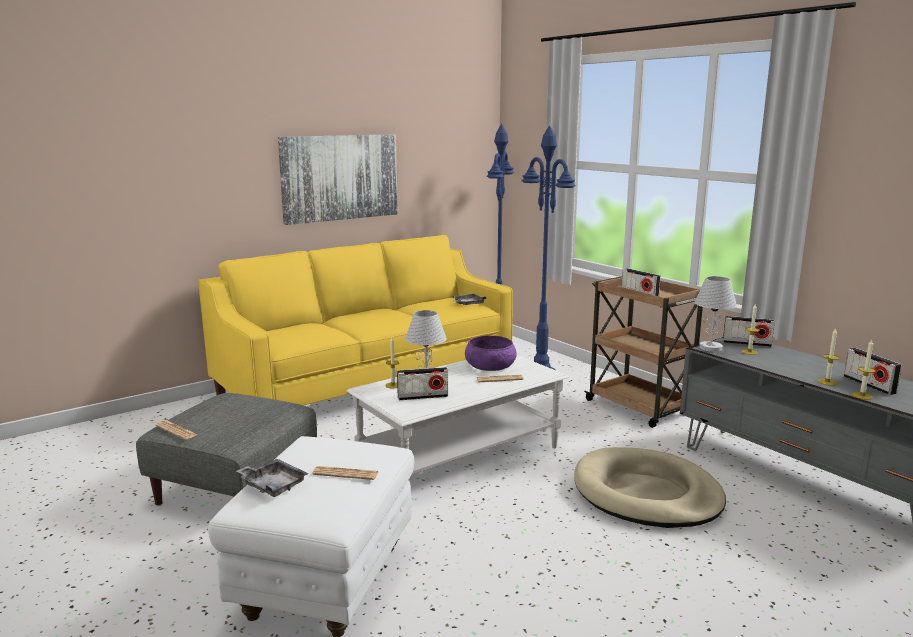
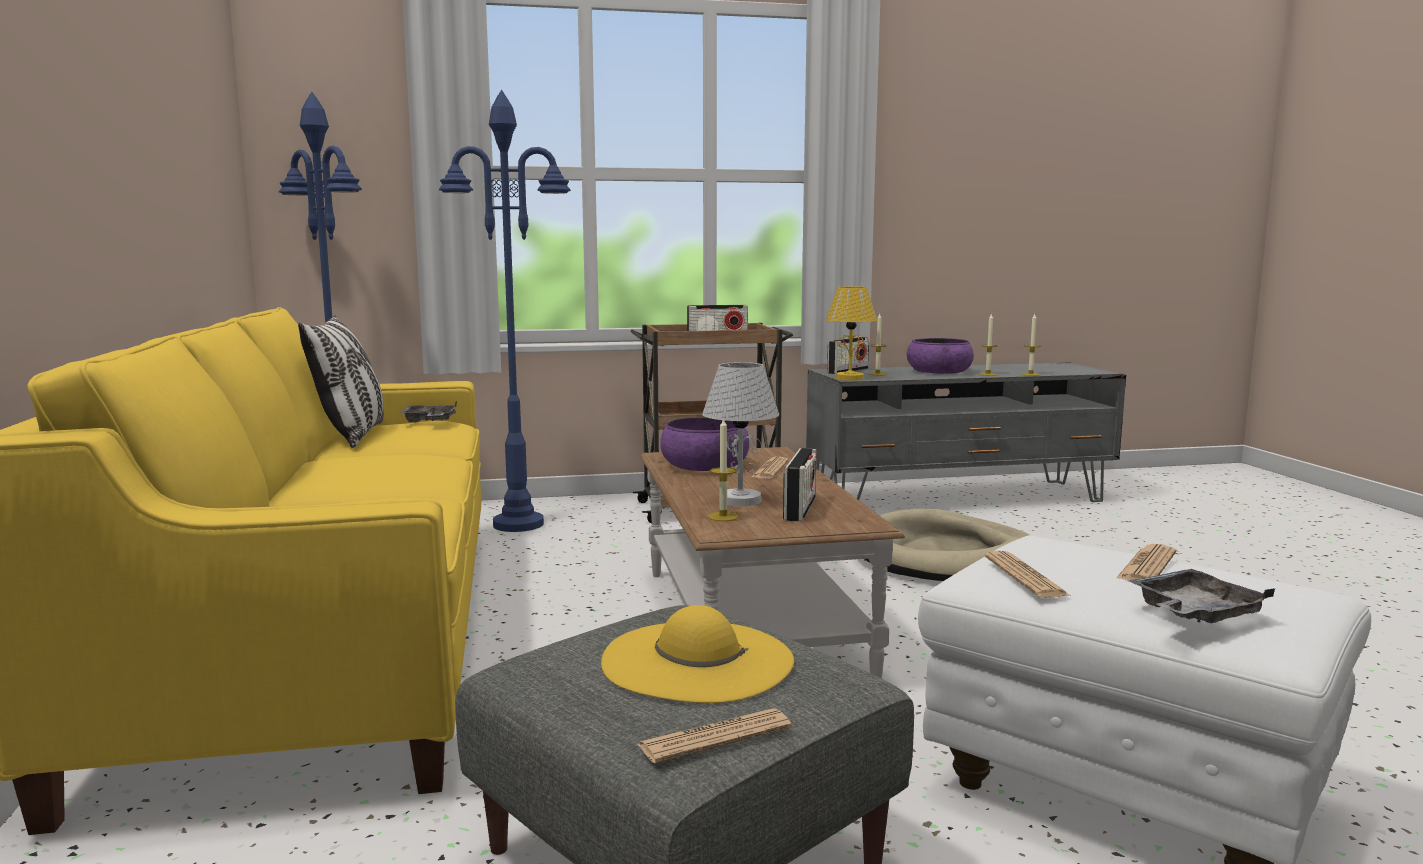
camera: 65 degrees left, 5 degrees down
(238, 417) = (697, 661): none -> yellow hat
(311, 447) = (1025, 576): none -> newspaper
(340, 177) = (112, 161): picture -> none
(432, 302) = (352, 435): none -> pillow
(460, 456) = (750, 624): white coffee table -> brown coffee table
(710, 348) = (850, 378): white table lamp -> yellow table lamp
(804, 367) = (939, 372): none -> purple bowl
(869, 385) = (1003, 370): radio -> none

